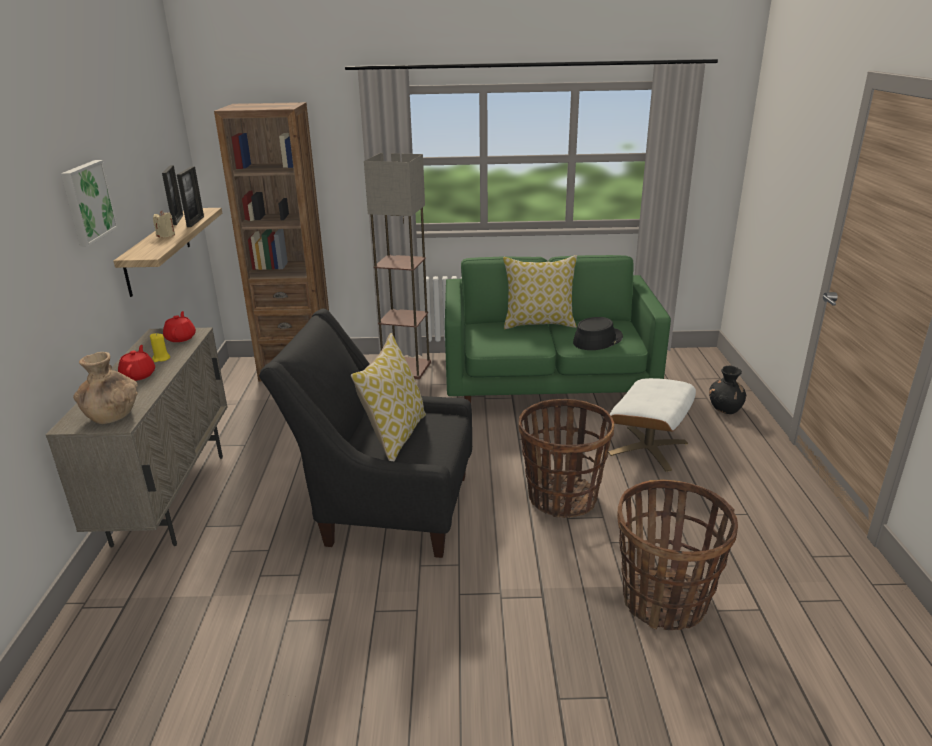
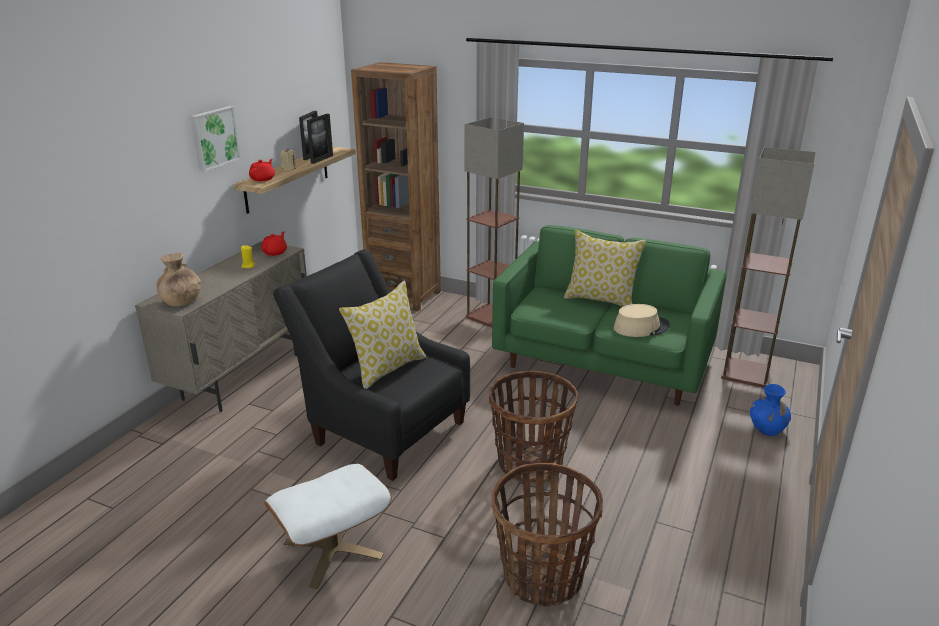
camera: 25 degrees right, 0 degrees up
(139, 375) = (223, 275): red teapot -> red teapot (263, 179)
(597, 340) = (641, 327): black hat -> beige hat
(648, 448) = (650, 444): white ottoman -> white ottoman (333, 550)
(670, 366) = (746, 373): none -> floor lamp
(725, 409) = (767, 429): black vase -> blue vase

